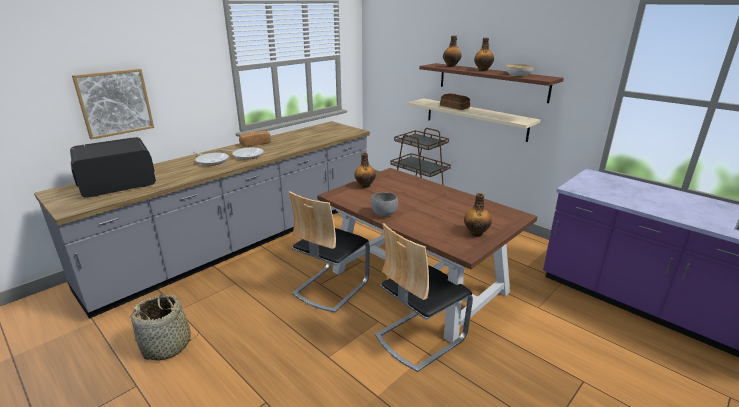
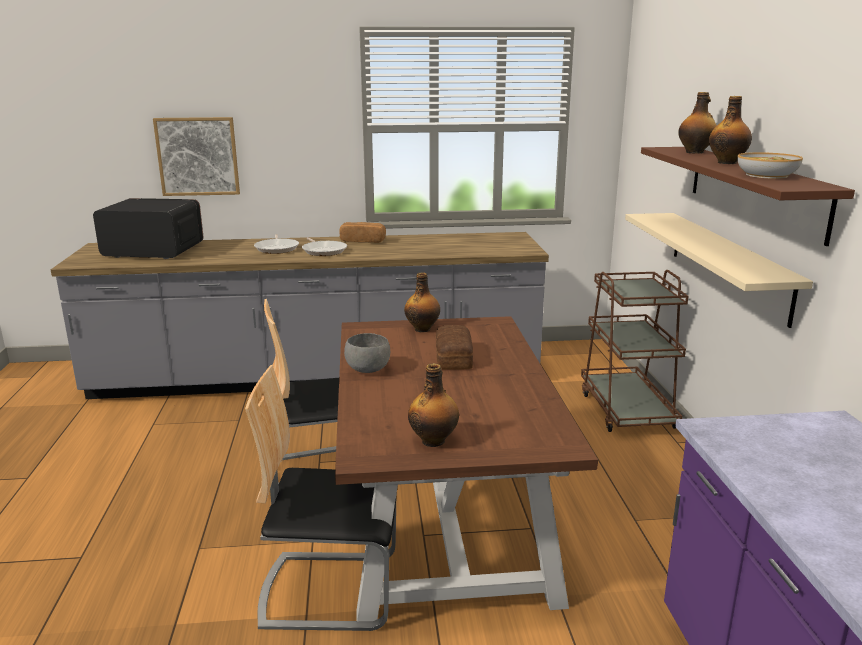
camera: 40 degrees right, 5 degrees down
(167, 346) = (96, 454): basket -> none
(454, 107) = (688, 233): bread -> bread (452, 358)

